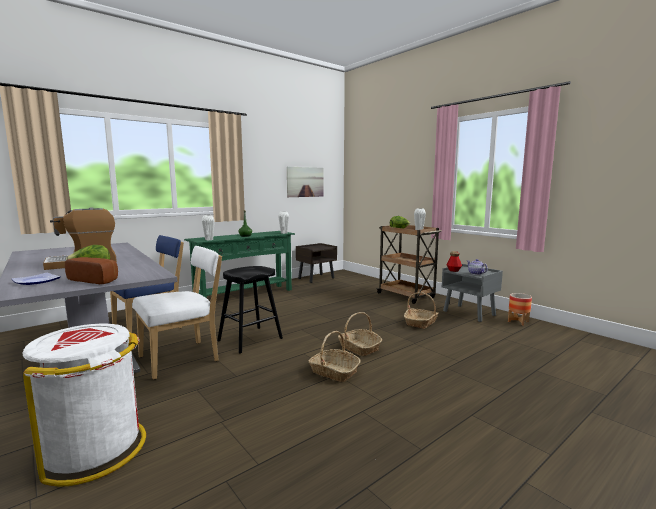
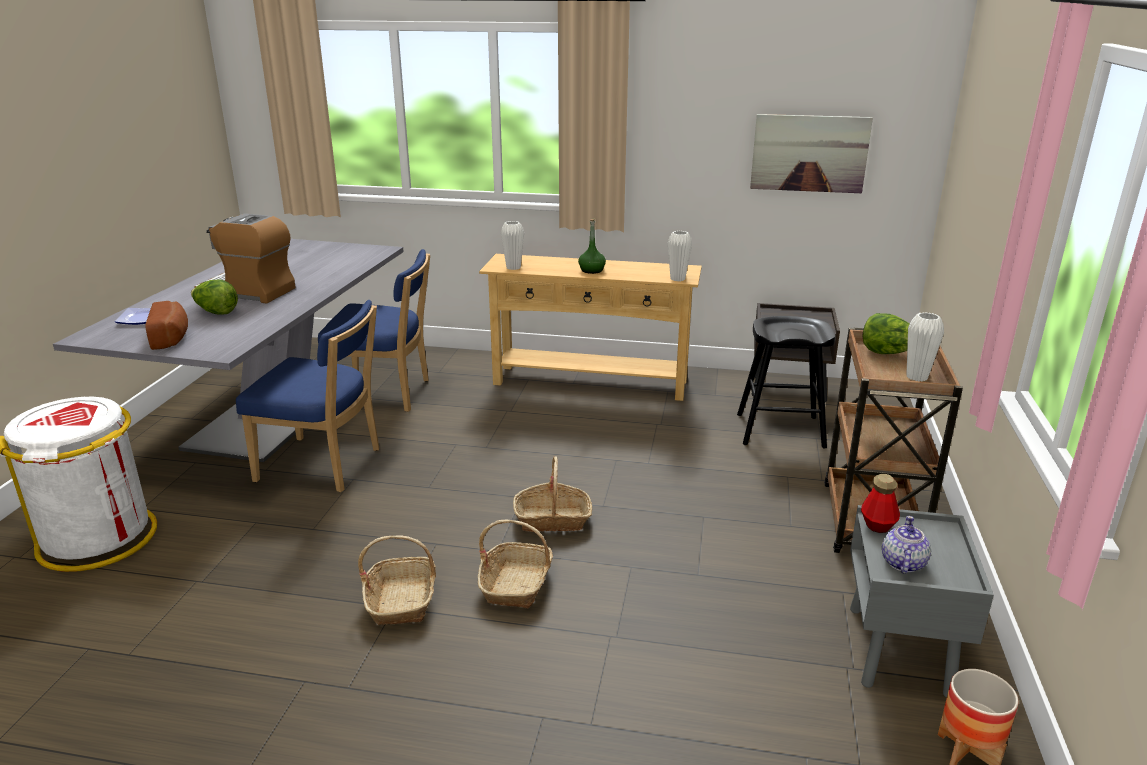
camera: 50 degrees right, 15 degrees up
(183, 358) = (324, 466): white chair -> blue chair
(244, 295) = (590, 382): green console table -> beige console table
(250, 339) = (431, 478): black stool -> black stool (780, 431)
(421, 323) = (731, 604): basket -> basket (552, 519)

